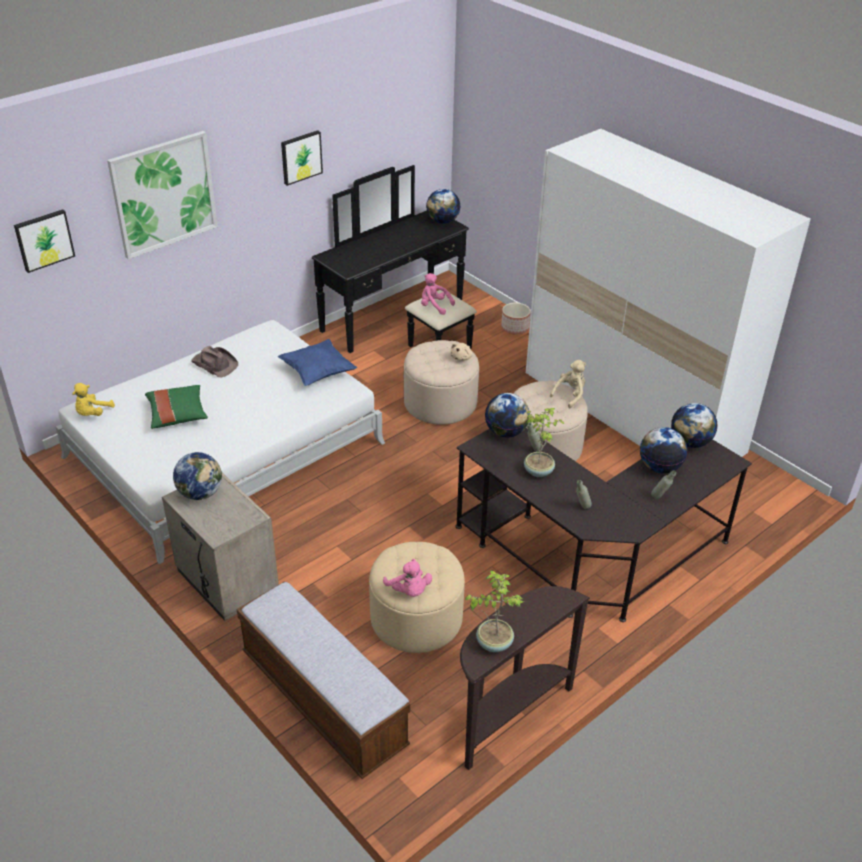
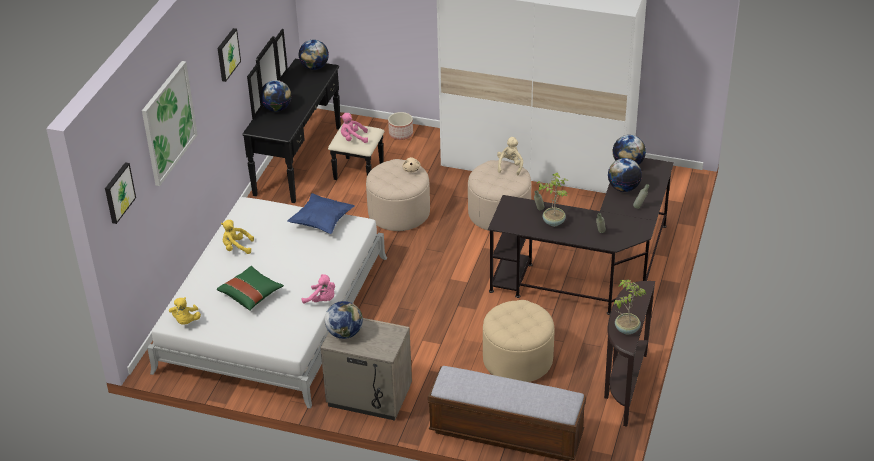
camera: 30 degrees left, 0 degrees up
(215, 364) = (236, 247): brown hat -> yellow plush toy
(409, 591) = (525, 334): pink plush toy -> pink plush toy (322, 300)
(506, 432) = (510, 206): globe -> globe (277, 108)

